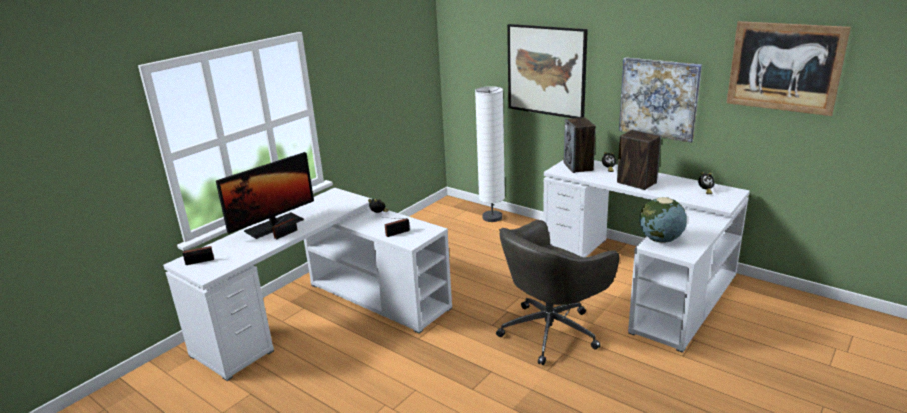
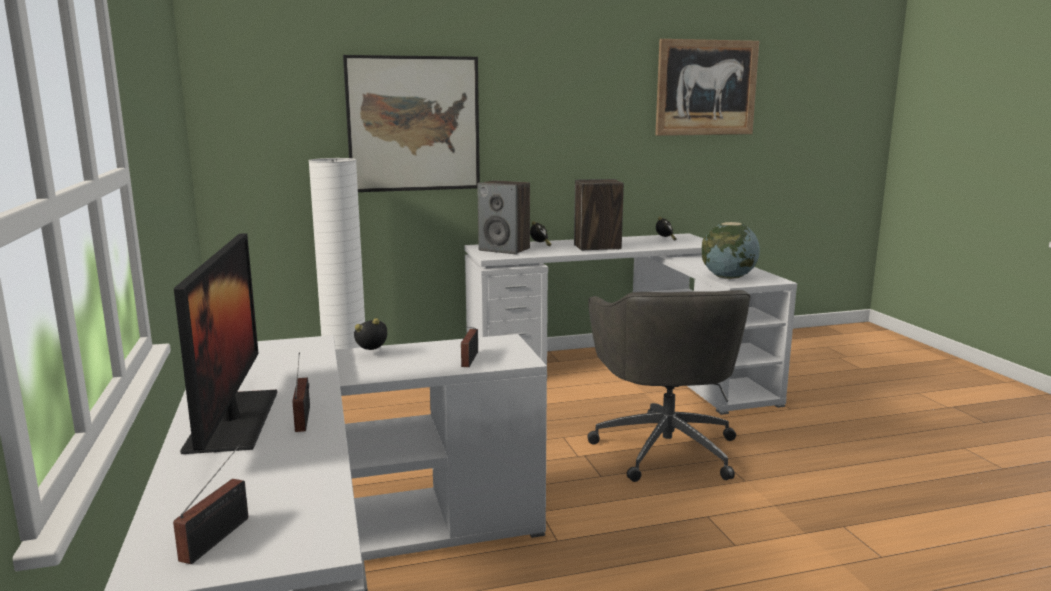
camera: 55 degrees left, 10 degrees down
(658, 98) = (578, 142): picture -> none

